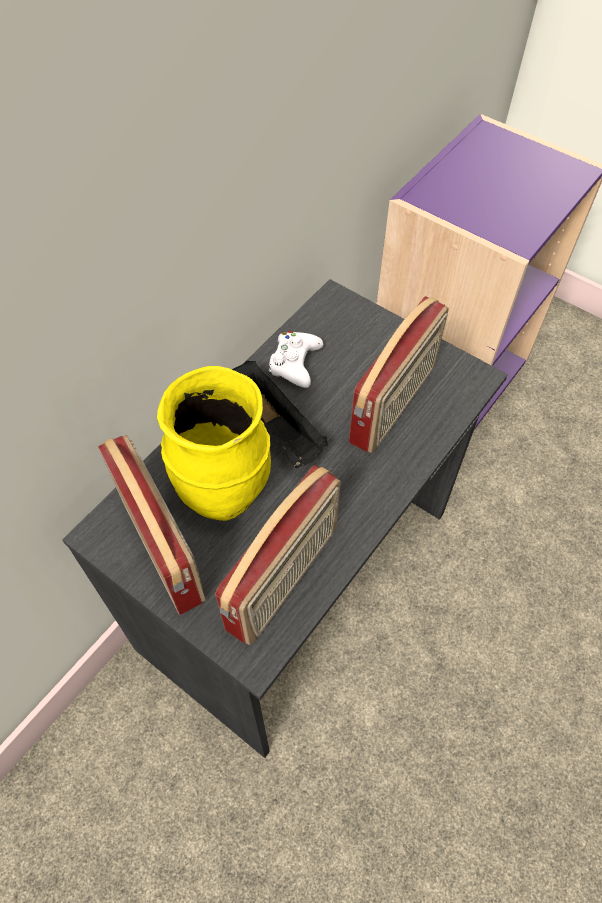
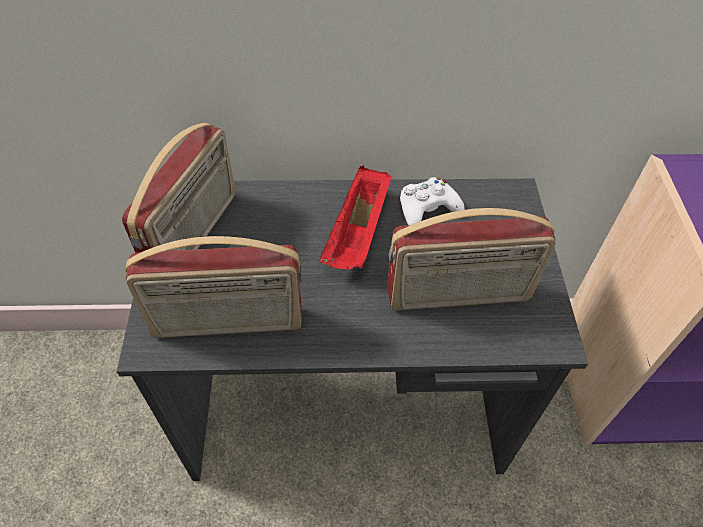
camera: 50 degrees right, 5 degrees down
(224, 490) = (272, 239): yellow vase -> none
(276, 426) = (358, 233): black tray -> red tray

